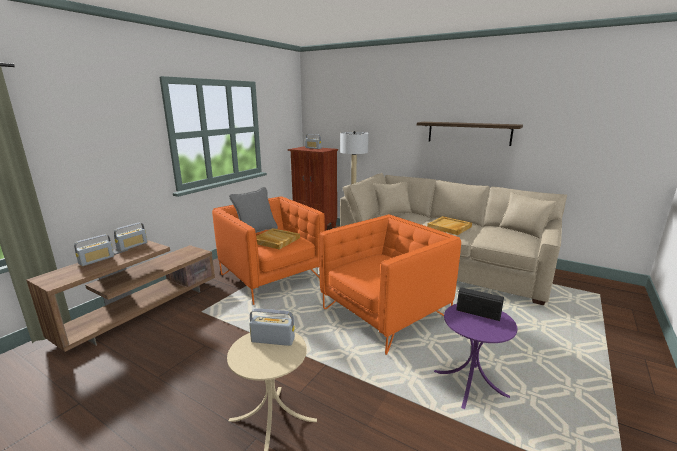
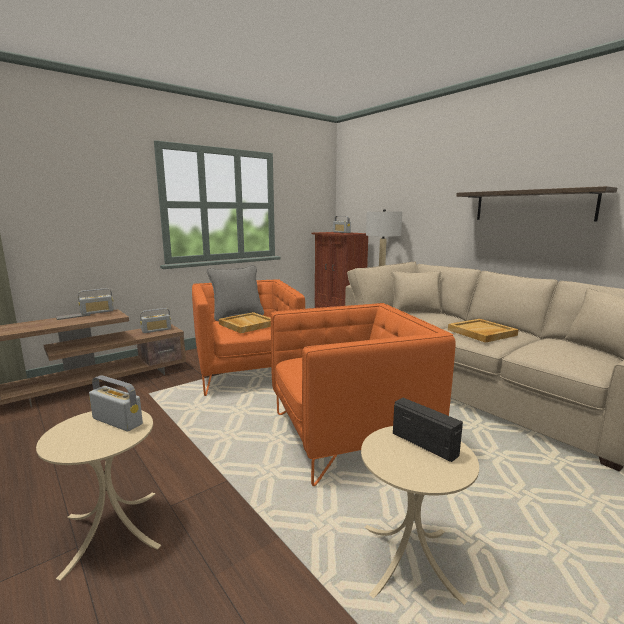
camera: 20 degrees right, 5 degrees down
(97, 260) = (52, 319): radio -> radio (156, 330)
(470, 384) = (410, 561): purple side table -> beige side table

